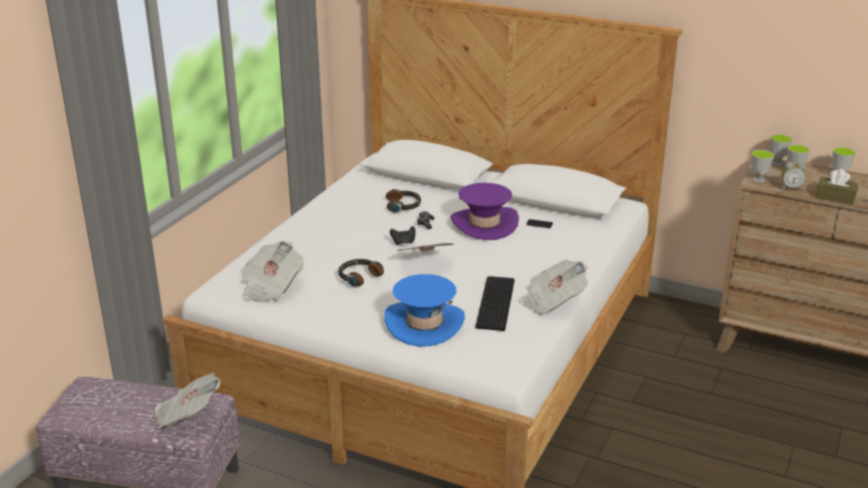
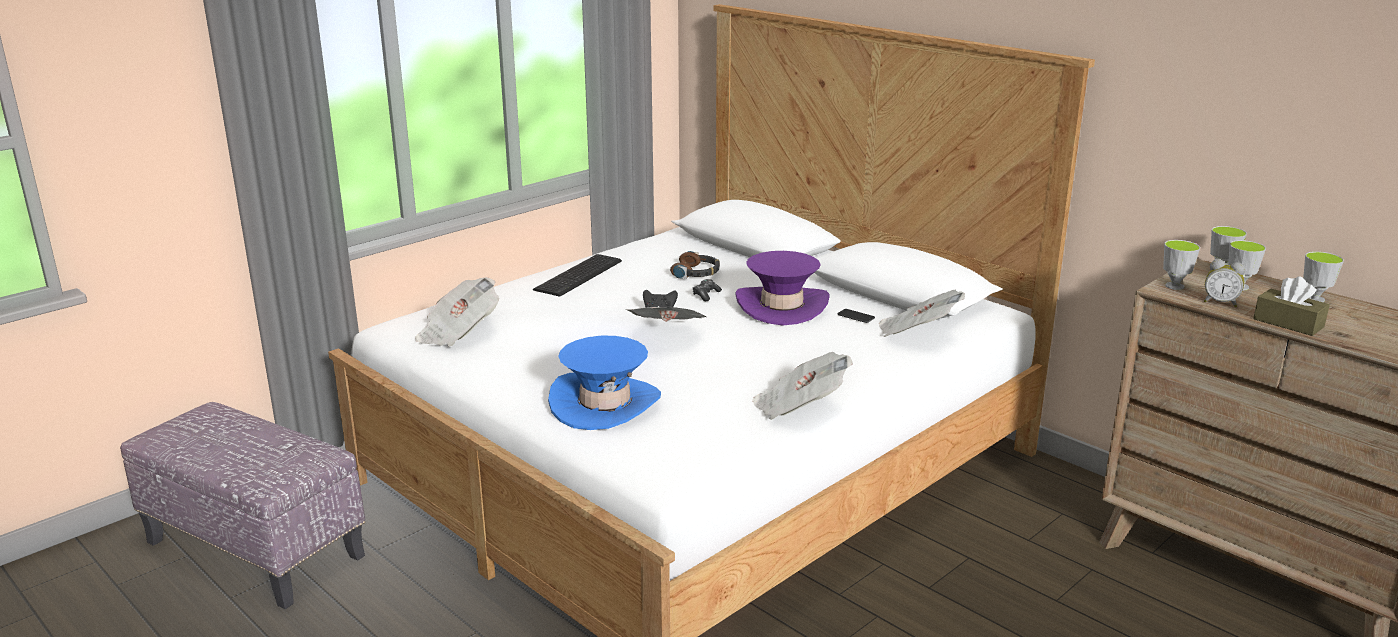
camera: 20 degrees right, 5 degrees down
(187, 415) = (278, 464): newspaper -> newspaper (916, 333)
(359, 276) = (570, 337): headphones -> none
(497, 303) = (722, 396): keyboard -> keyboard (581, 275)

